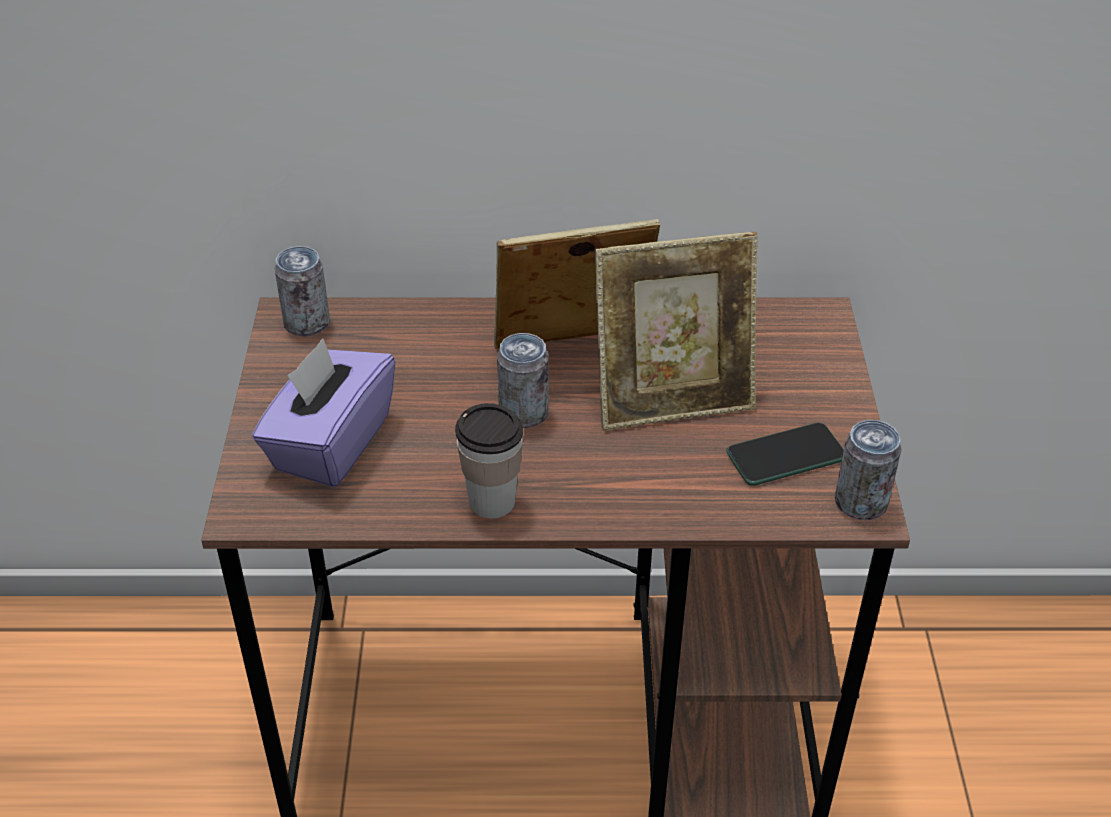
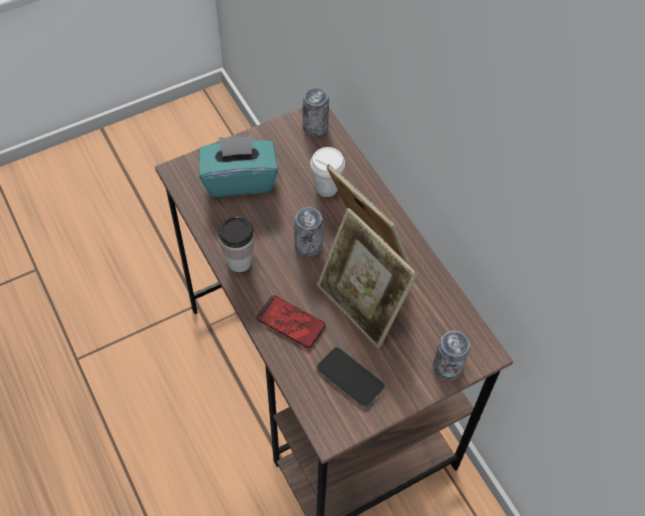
camera: 60 degrees right, 15 degrees up
(330, 443) = (239, 180): purple tissue box -> turquoise tissue box
(433, 355) = (326, 188): none -> white cup
(649, 484) = (290, 322): none -> phone
(860, 503) = (335, 427): can -> can (447, 367)

